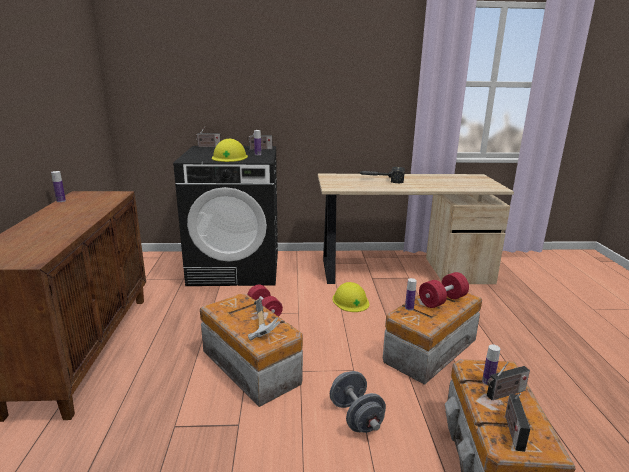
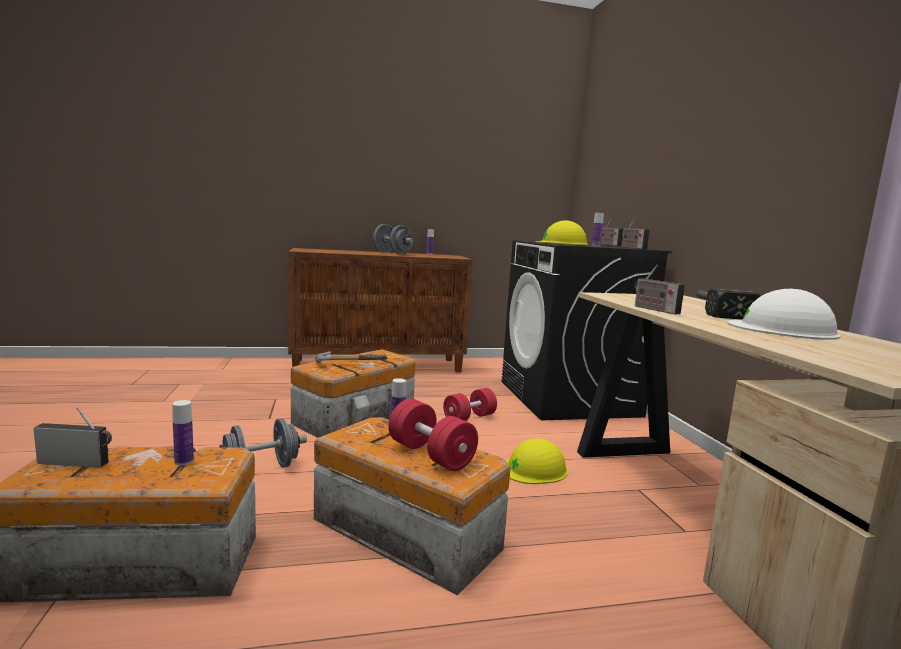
camera: 80 degrees right, 10 degrees down
(58, 216) = (392, 253): none -> grey dumbbell
(424, 180) = (782, 329): none -> white hard hat
(504, 394) = (149, 469): radio -> radio (654, 309)

